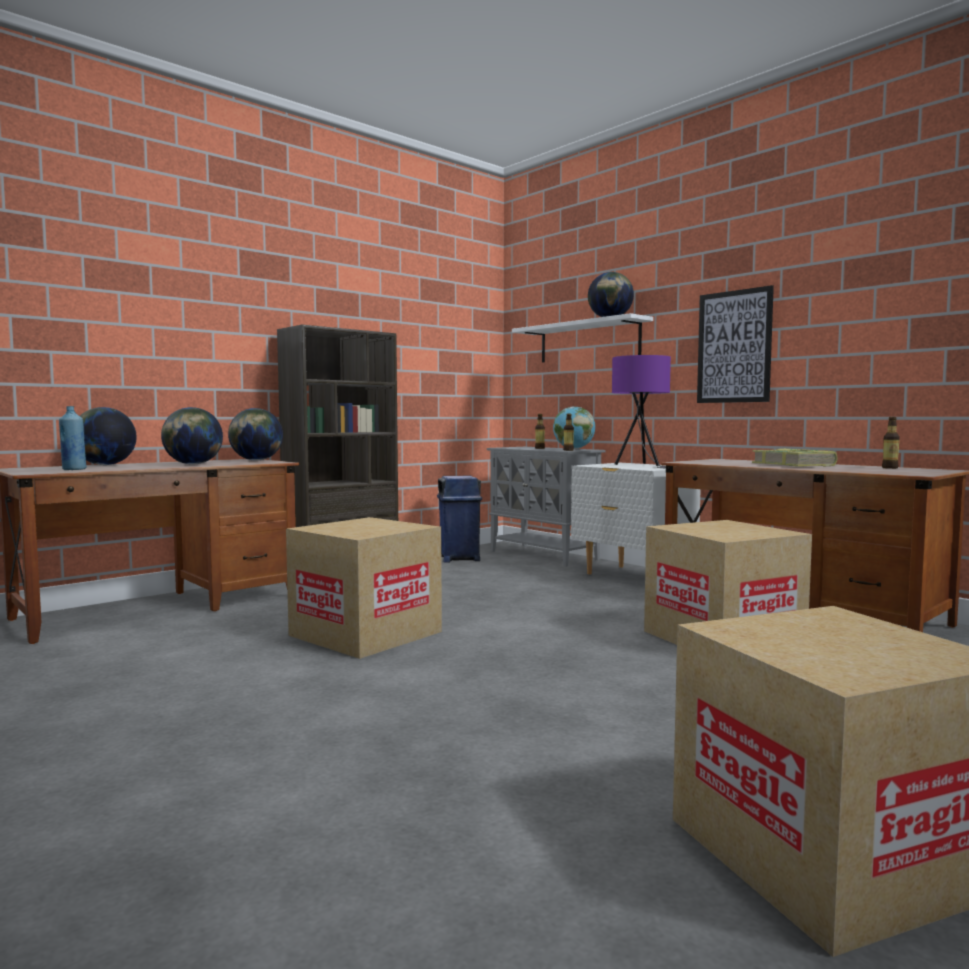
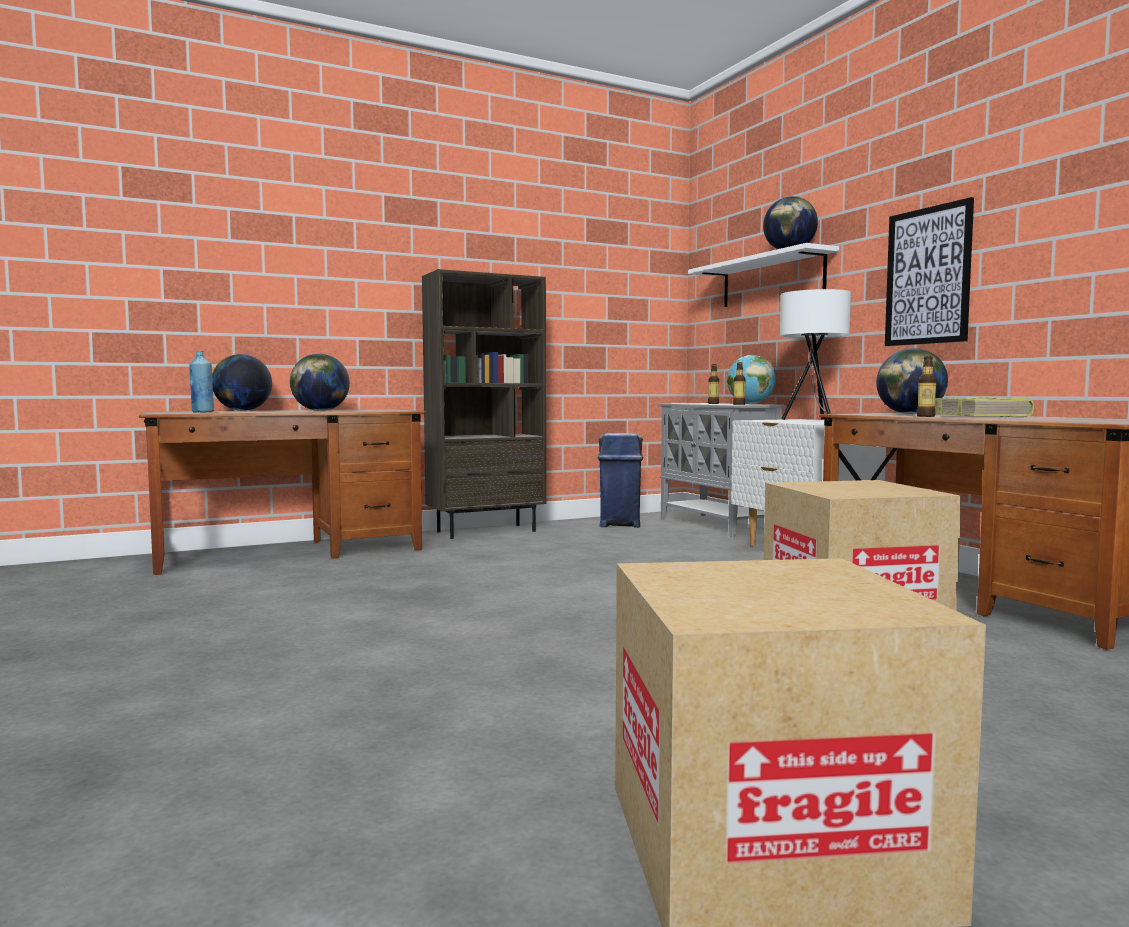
camera: 15 degrees right, 0 degrees up
(256, 460) = (390, 409): globe -> globe (910, 414)
(365, 633) = (457, 587): cardboard box -> none
(640, 466) = (813, 421): purple table lamp -> white table lamp
(890, 468) = (1101, 419): bottle -> bottle (925, 416)

